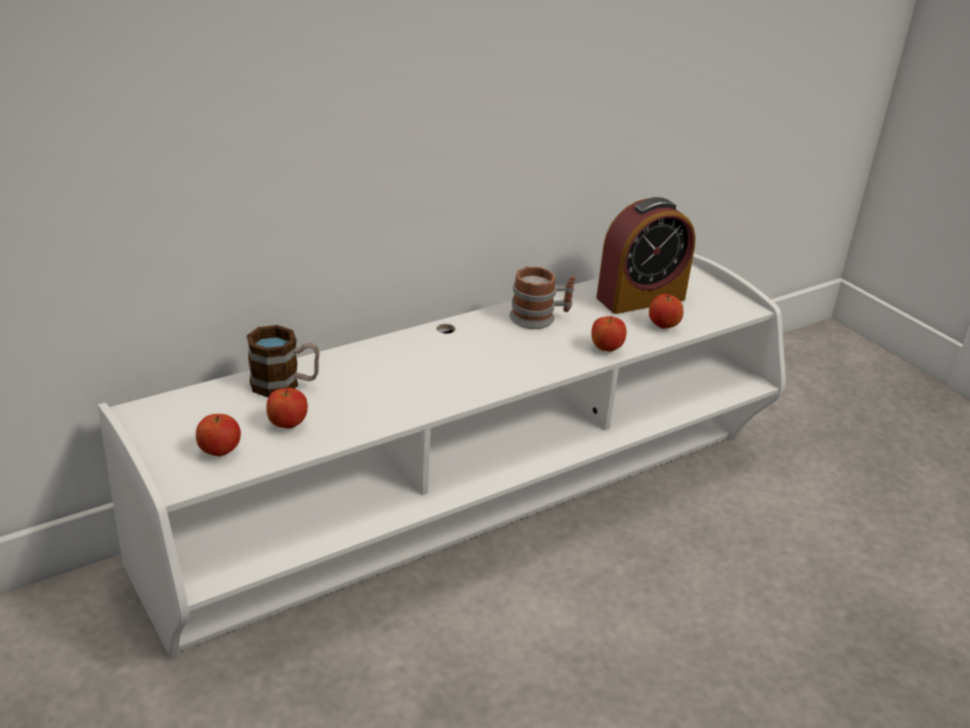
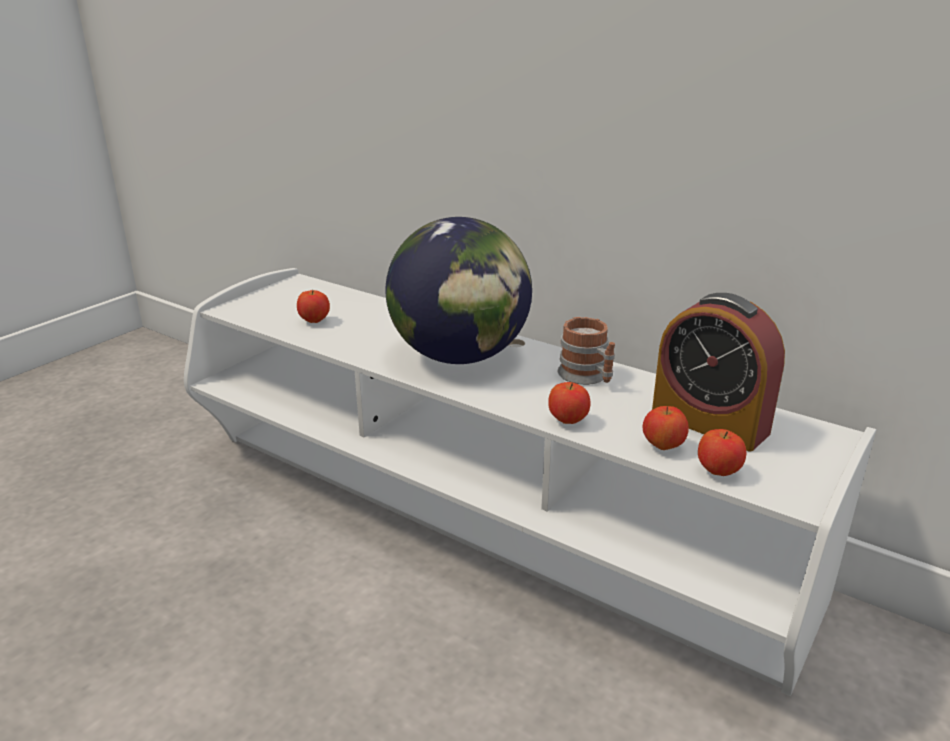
camera: 70 degrees right, 5 degrees down
(219, 452) = (267, 310): apple -> apple (718, 472)
(284, 384) = (367, 308): mug -> none
(454, 362) = (460, 357): none -> globe

